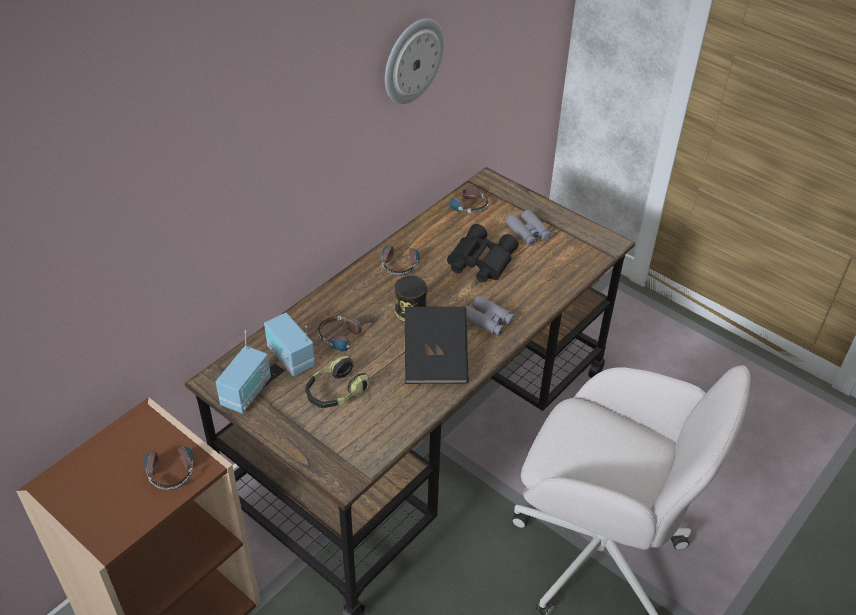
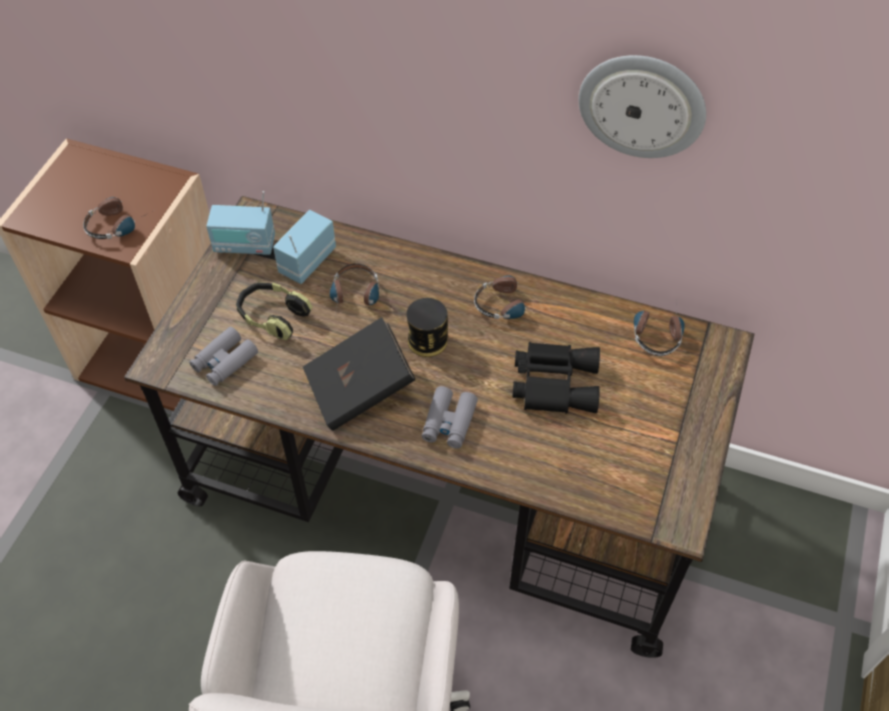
camera: 70 degrees right, 10 degrees up
(528, 233) = (642, 420): grey binoculars -> grey binoculars (224, 361)

